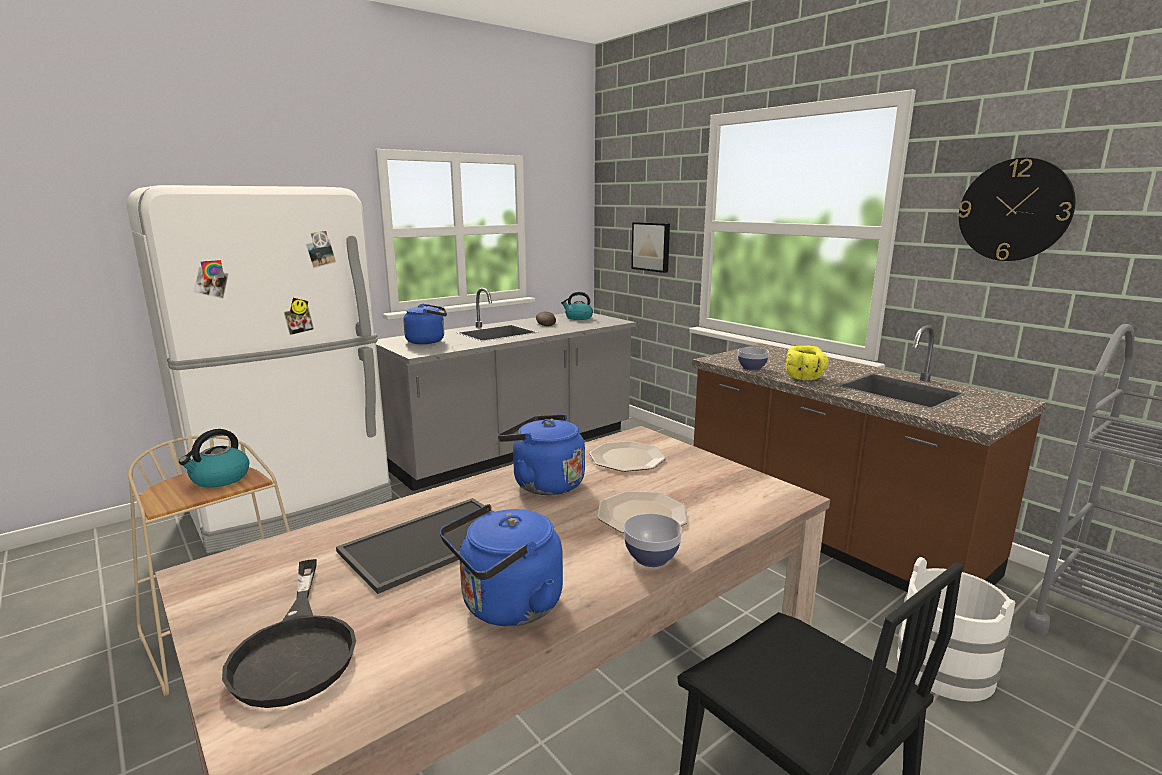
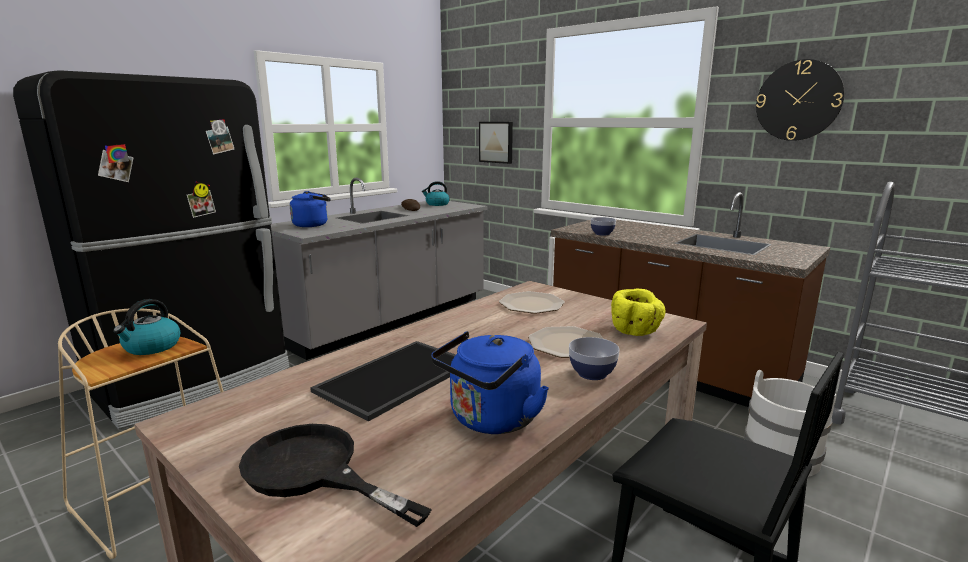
camera: 10 degrees left, 0 degrees up
(294, 505) = (194, 380): white fridge -> black fridge
(296, 648) = (314, 471): black frying pan -> black frying pan turned 150 degrees clockwise
(544, 484) = (471, 327): blue kettle -> none
(804, 377) = (647, 238): yellow bowl -> yellow bowl (635, 330)

